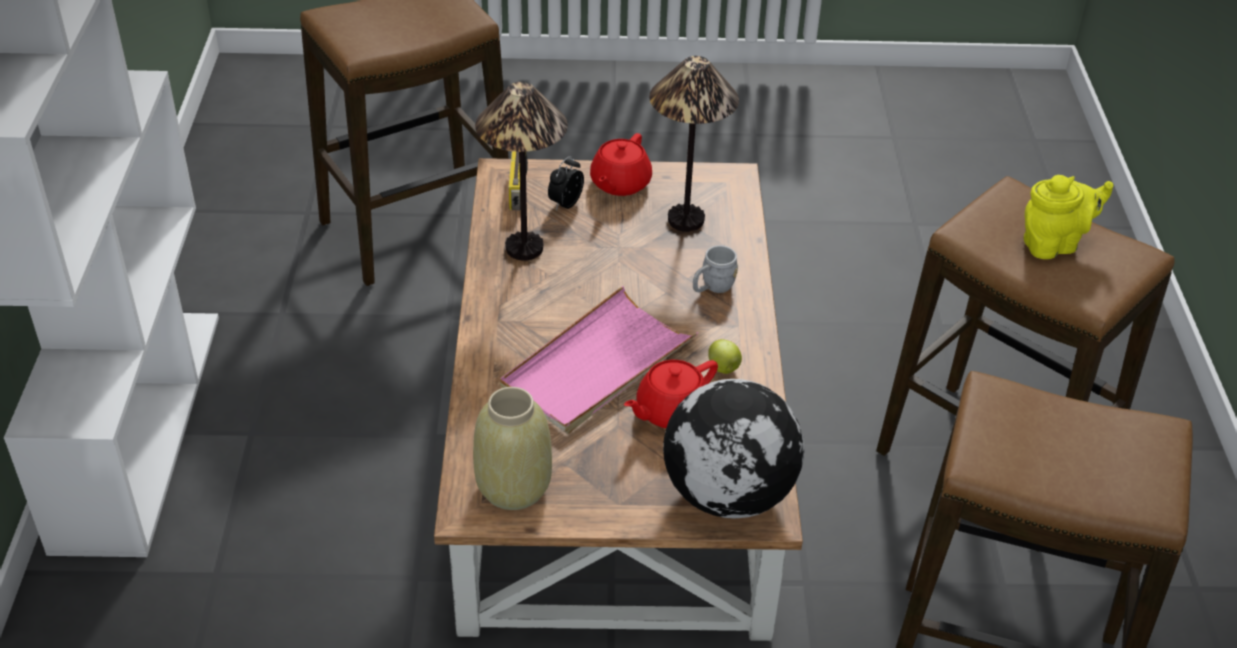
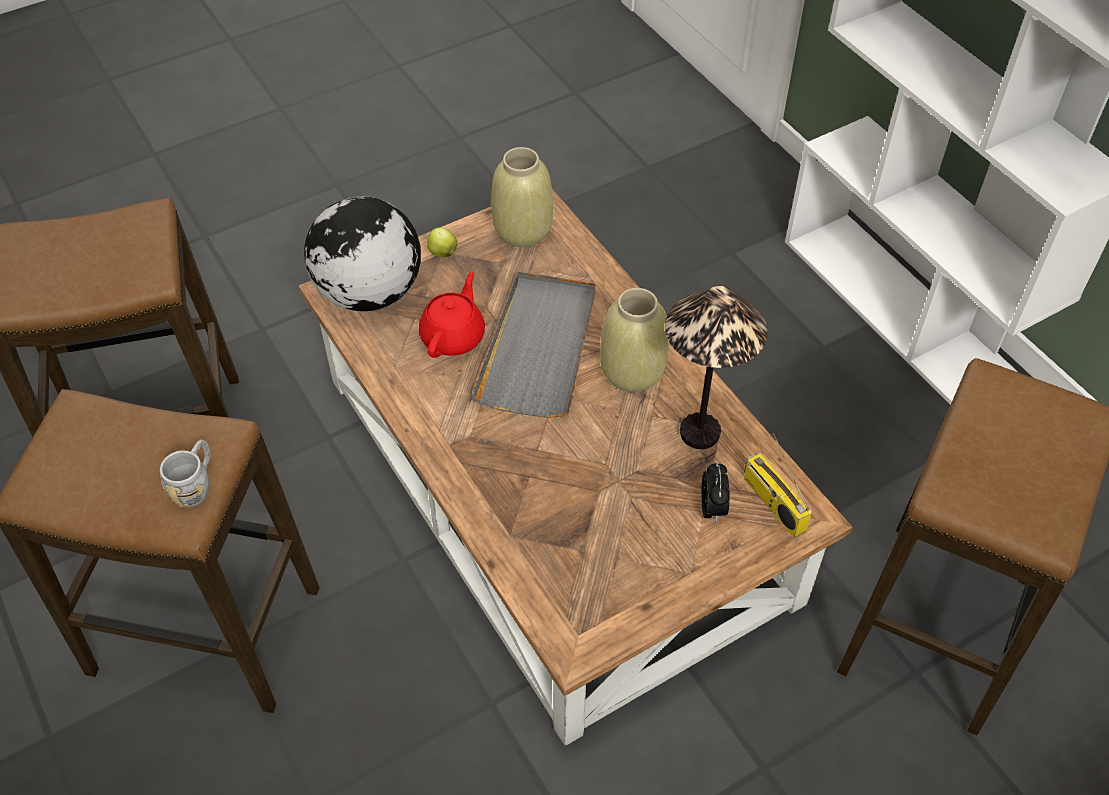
camera: 150 degrees right, 10 degrees up
(533, 312) = (632, 371): none -> beige vase
(597, 366) = (539, 347): pink tray -> grey tray
(619, 184) = (684, 567): red teapot -> none
(685, 220) = (582, 550): table lamp -> none
(712, 288) = (499, 476): grey mug -> grey mug (196, 485)
(724, 369) = (435, 394): apple -> apple (442, 252)
(1054, 244) = (126, 466): yellow teapot -> none

